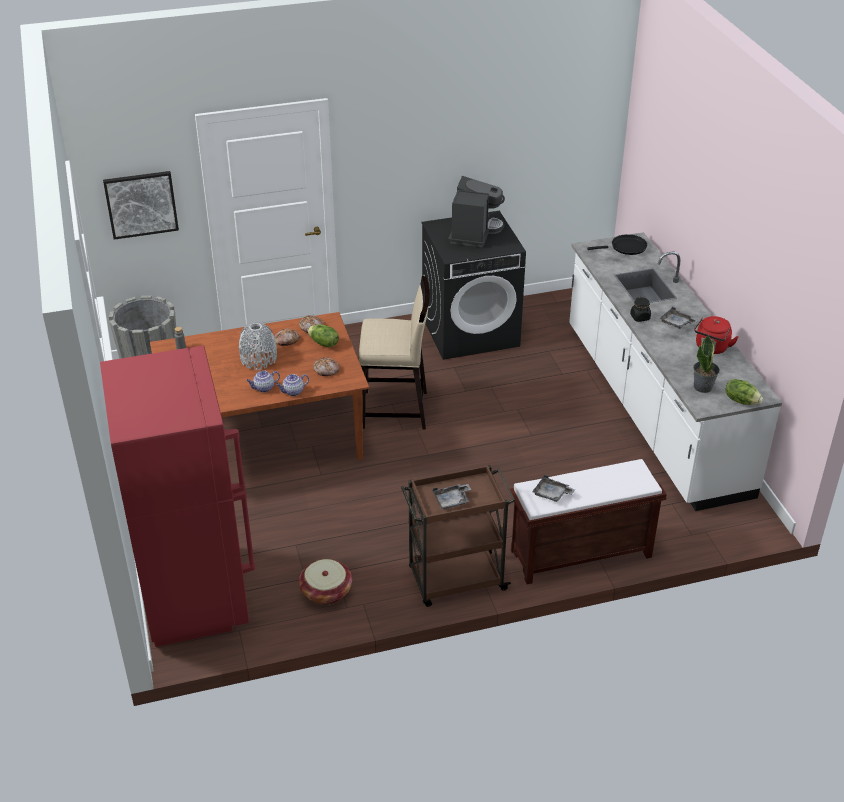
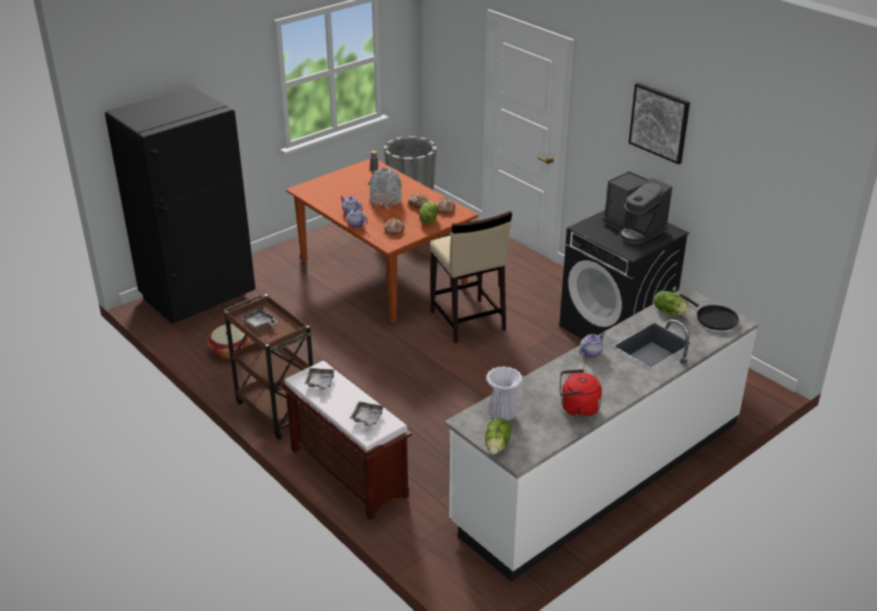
camera: 65 degrees right, 5 degrees down
(141, 204) = (449, 68): picture -> picture (659, 122)
(194, 596) = (199, 298): red fridge -> black fridge
(473, 232) = (634, 229): coffee machine -> coffee machine turned 60 degrees clockwise
(604, 263) = (669, 312): none -> lettuce
(640, 317) = (591, 352): black jar -> teapot
(677, 323) = (603, 377): grey tray -> grey tray (367, 419)
(703, 387) = (502, 415): potted plant -> white vase

